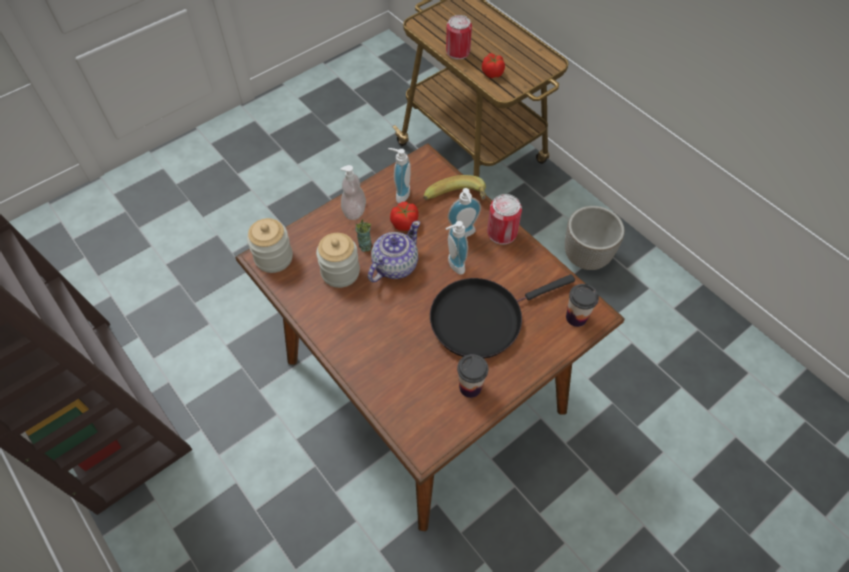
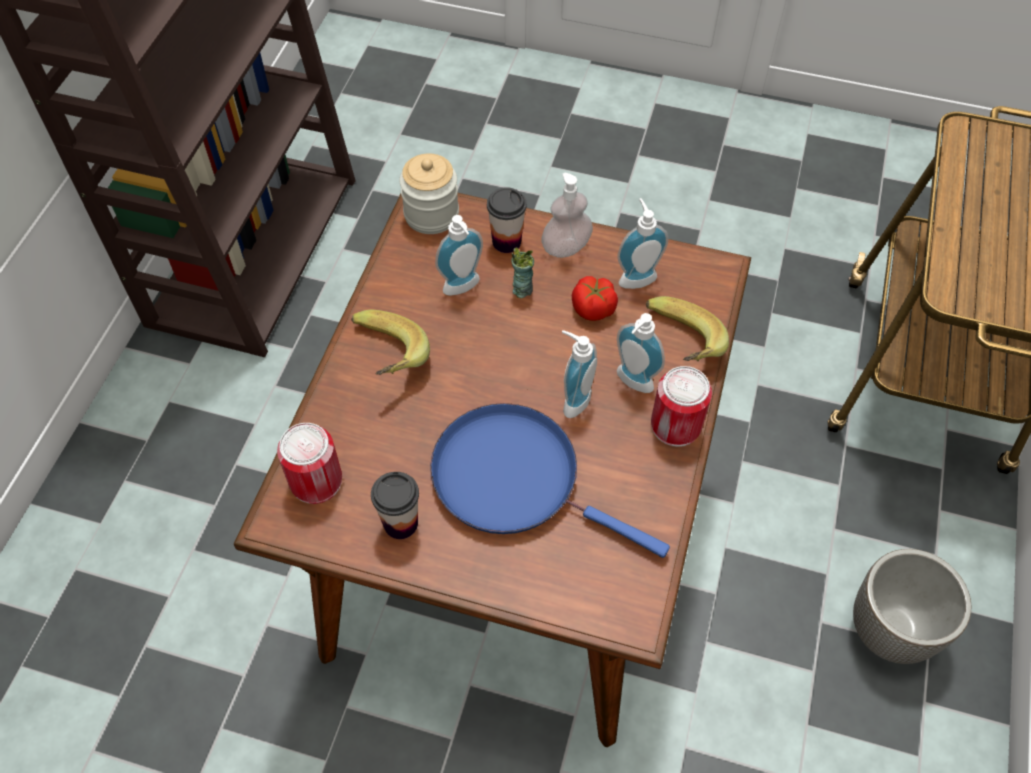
camera: 55 degrees right, 0 degrees up
(340, 272) = (463, 288): jar -> soap dispenser
(356, 337) = (384, 359): none -> banana
(394, 265) = (518, 336): teapot -> none
(458, 51) = (964, 200): can -> can (316, 481)
(481, 318) = (515, 478): black frying pan -> blue frying pan
(492, 73) = (971, 262): tomato -> none
(576, 317) = (608, 595): cup -> cup (506, 242)

